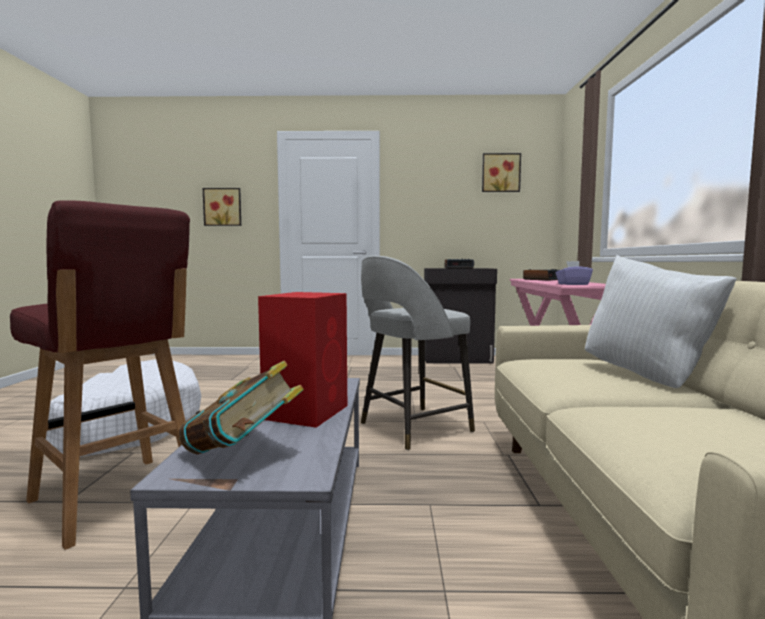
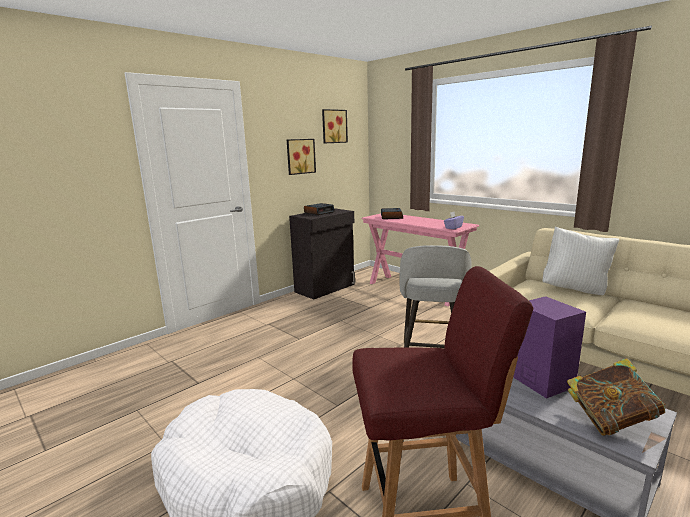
camera: 45 degrees left, 10 degrees up
(223, 207) = (62, 173): picture -> picture (300, 156)
(307, 411) = (540, 380): red speaker -> purple speaker

